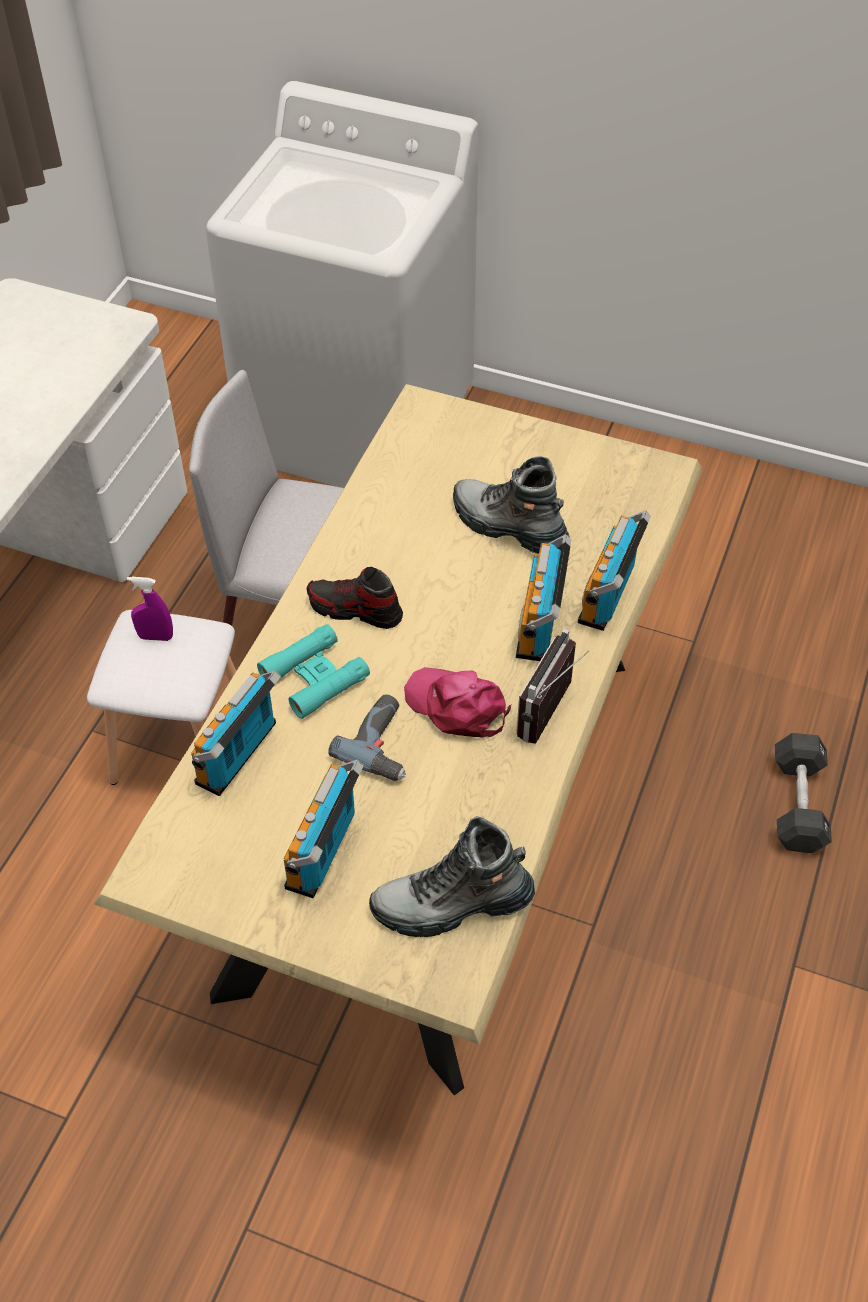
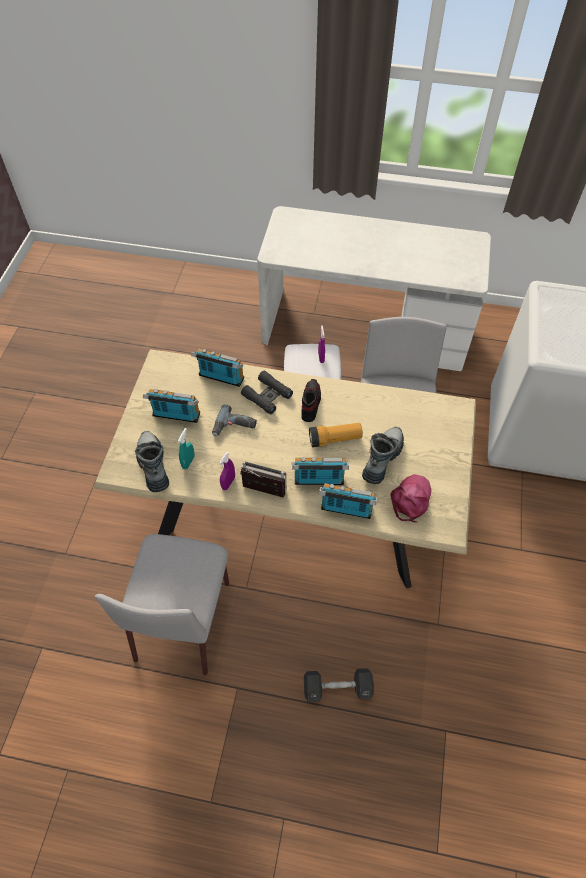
camera: 80 degrees right, 5 degrees up
(314, 677) = (267, 395): turquoise binoculars -> black binoculars
(450, 586) = (335, 439): none -> flashlight
(456, 836) = (188, 462): none -> turquoise spray bottle
(457, 706) = (260, 452): pink cap -> pink cap (410, 499)
(521, 769) = (228, 483): none -> purple spray bottle
(647, 1051) = (183, 618): none -> grey chair

